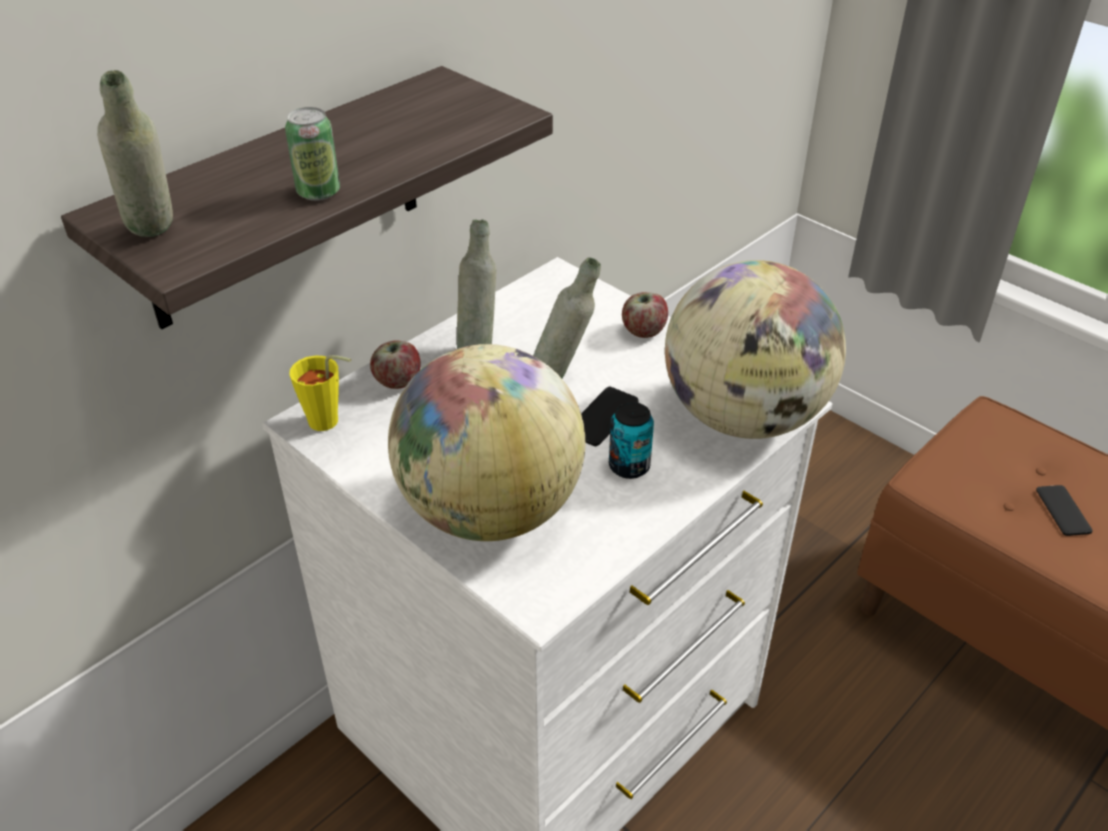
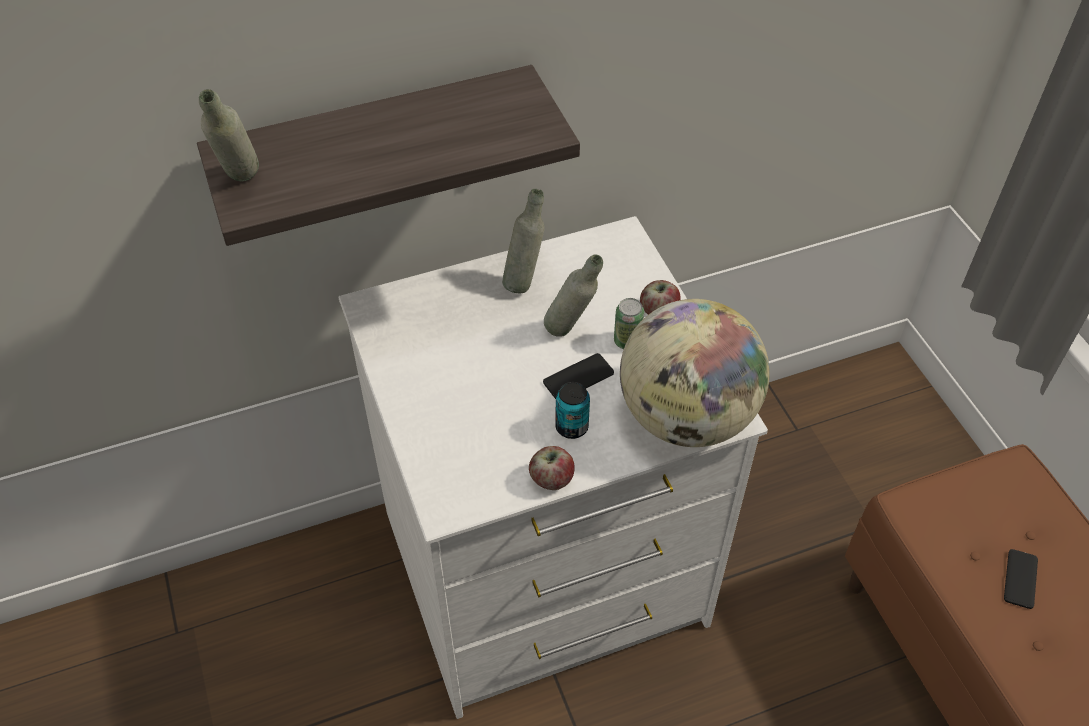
camera: 25 degrees right, 10 degrees up
(318, 192) = (365, 173): can -> can (627, 341)
(329, 423) = (382, 312): yellow cup -> none
(397, 381) = (448, 293): apple -> apple (552, 479)
(490, 510) = (452, 425): globe -> none

